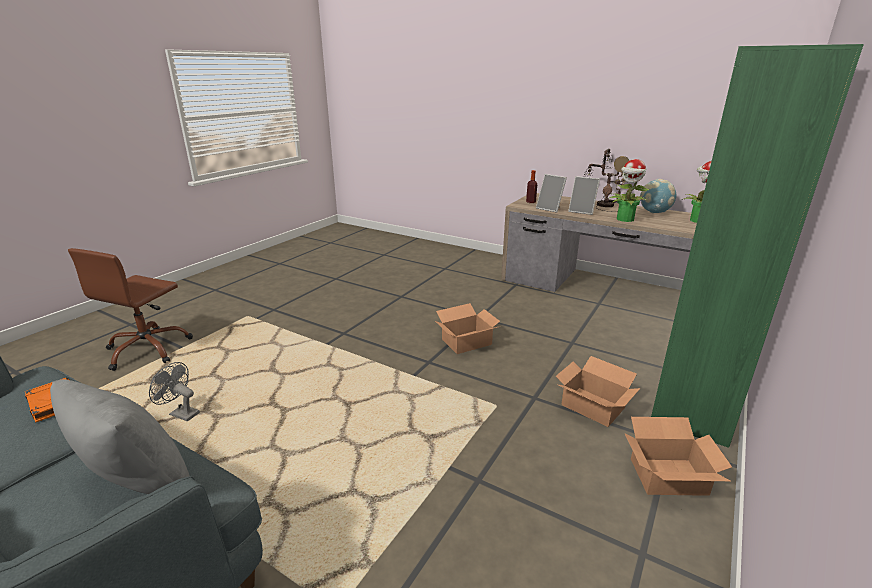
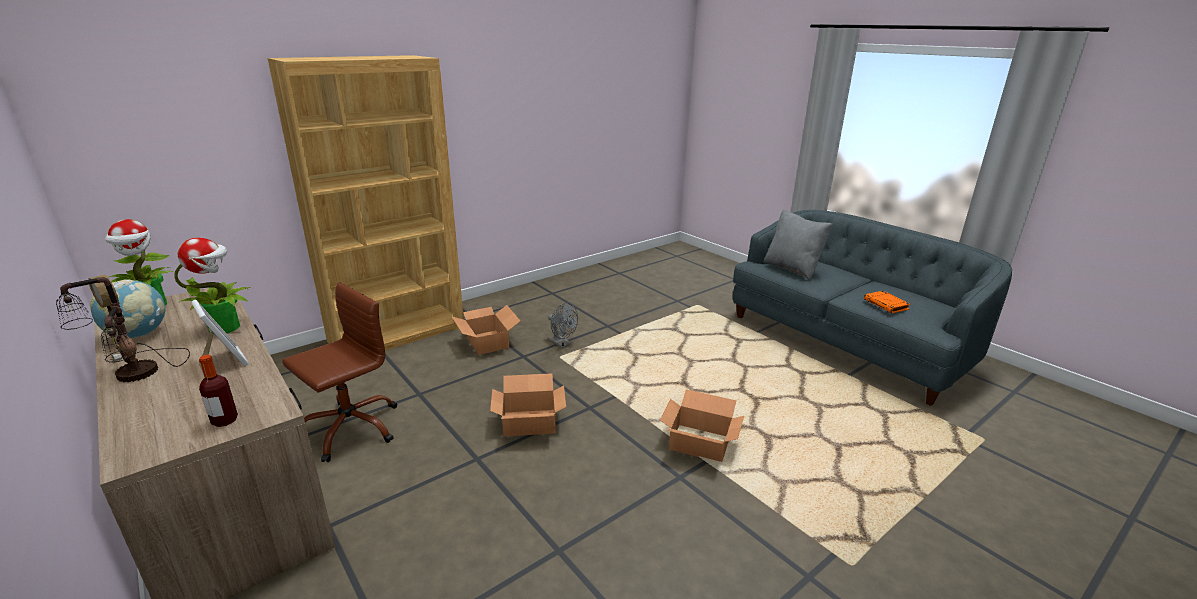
camera: 160 degrees left, 0 degrees up
(148, 349) = (969, 517): brown office chair -> brown office chair (350, 428)
(181, 413) = (841, 409): grey fan -> grey fan (562, 344)
(550, 209) = (251, 382): picture frame -> none
(667, 476) = (499, 307): cardboard box -> cardboard box (700, 444)
(696, 392) = (398, 334): green bookcase -> brown bookcase

